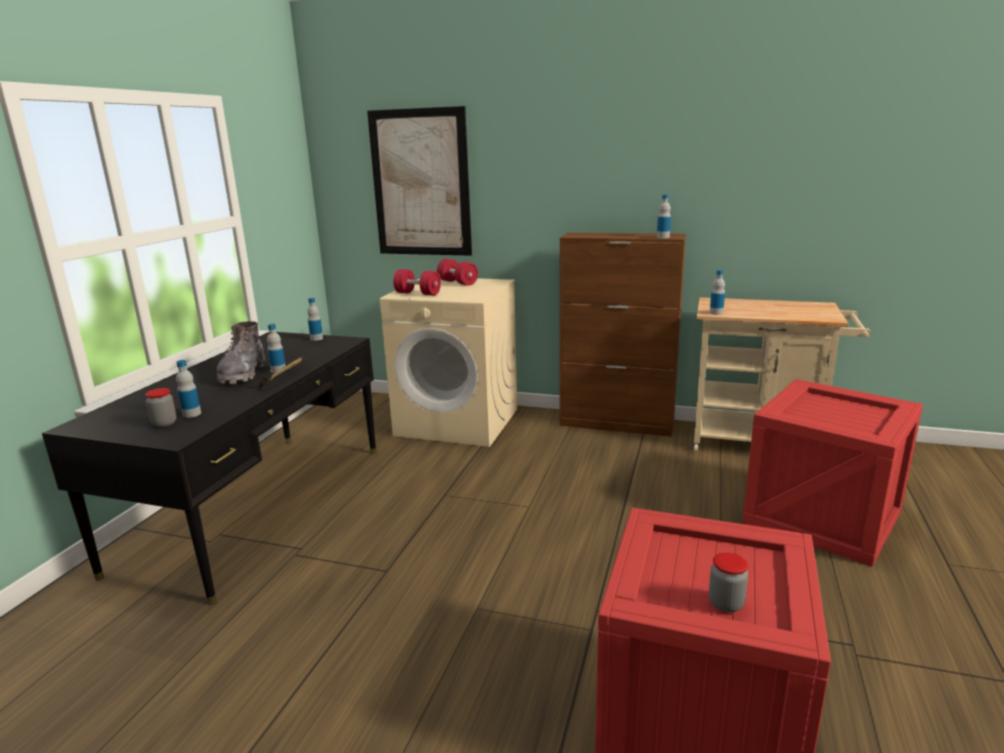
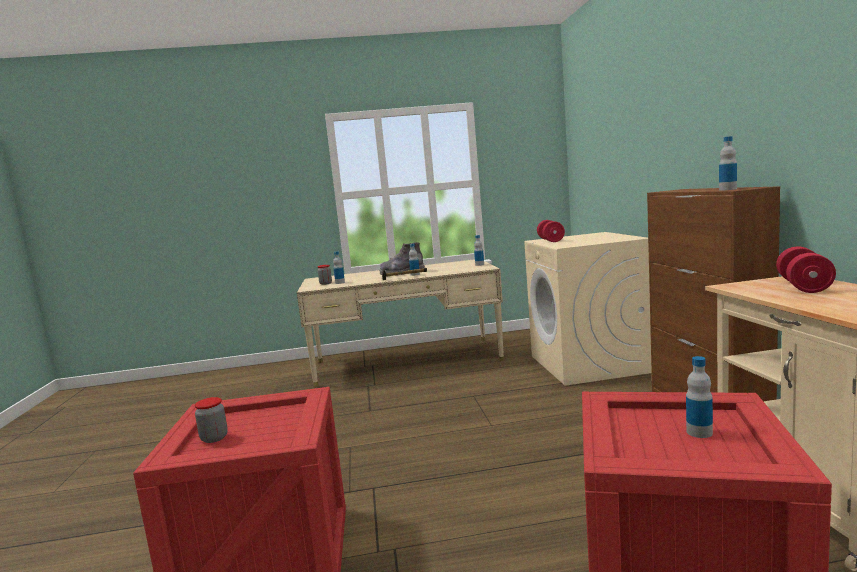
camera: 65 degrees right, 10 degrees down
(257, 505) = (406, 361): black desk -> beige desk
(420, 183) = (608, 150): picture -> none
(457, 282) = (603, 236): red dumbbell -> red dumbbell (803, 286)
(716, 313) = (736, 287): bottle -> bottle (699, 432)

